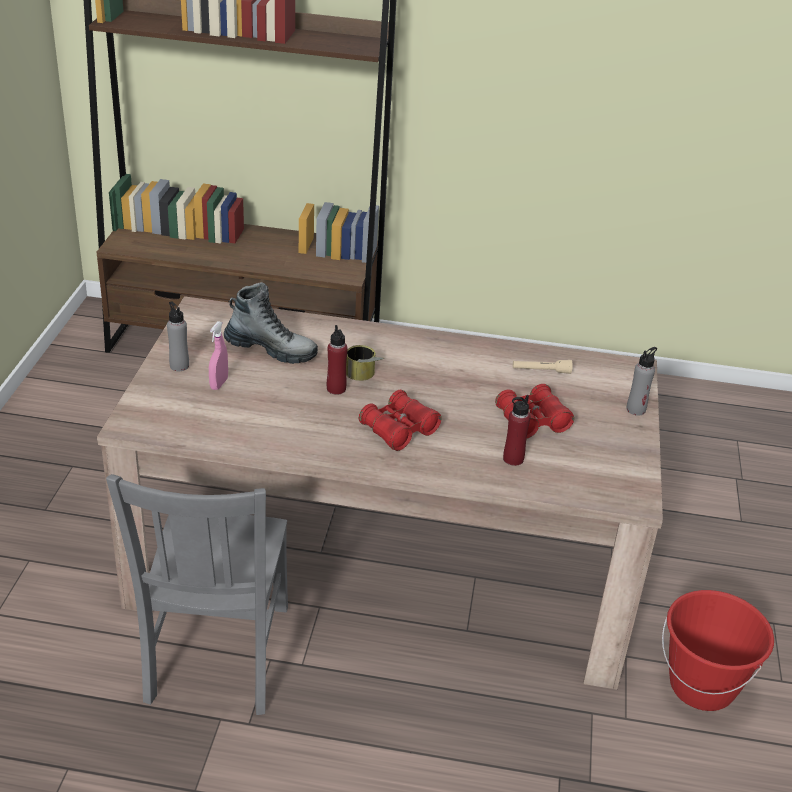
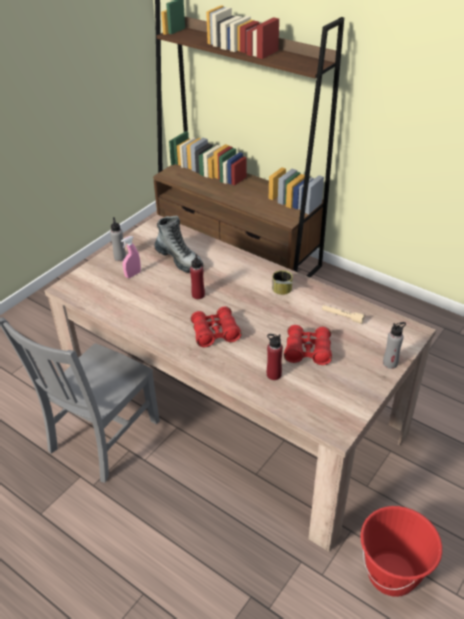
camera: 30 degrees right, 5 degrees up
(363, 377) = (221, 291): can -> can (282, 292)

